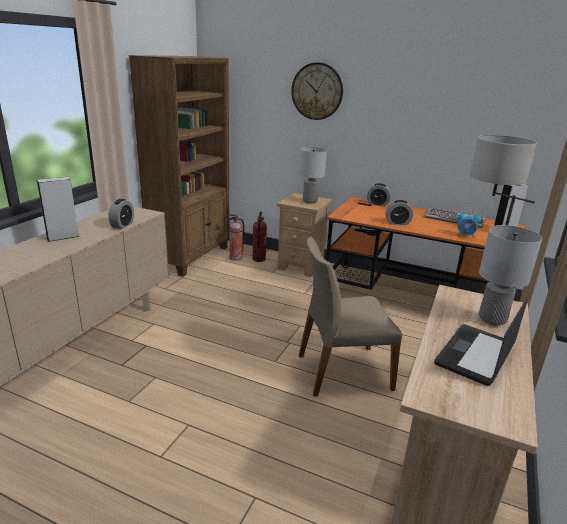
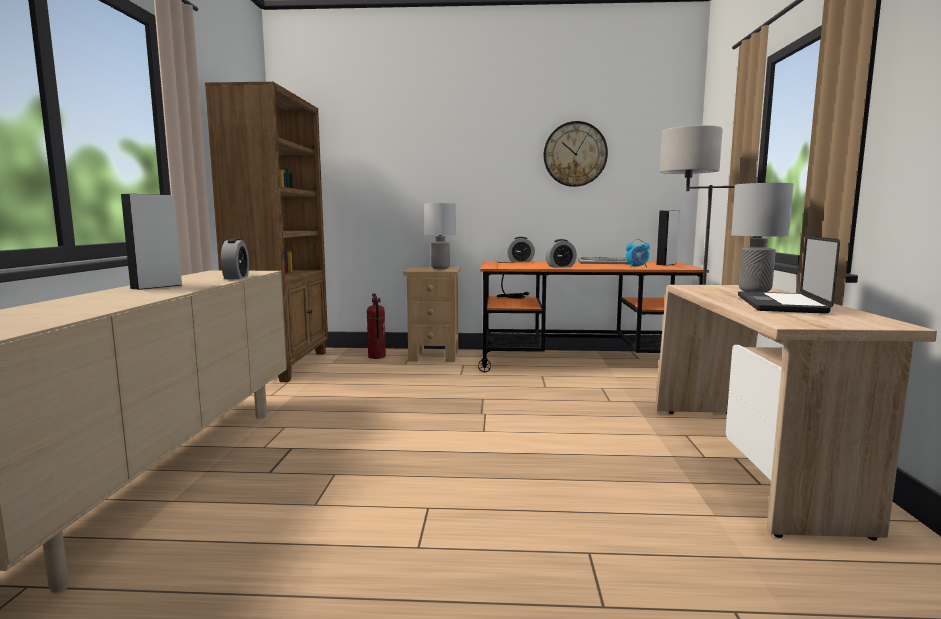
camera: 20 degrees left, 15 degrees down
(235, 258) = (345, 359): fire extinguisher -> none
(317, 91) = (430, 143): wall clock -> wall clock (575, 154)
(342, 371) = (571, 424): beige chair -> none

